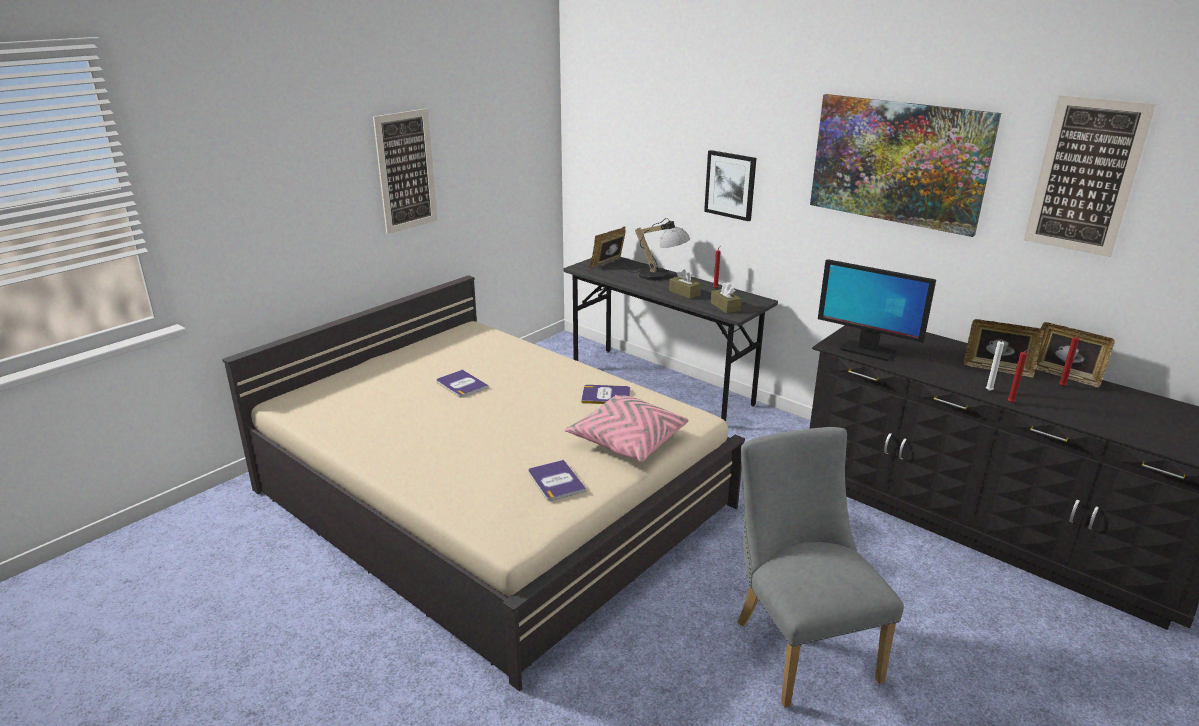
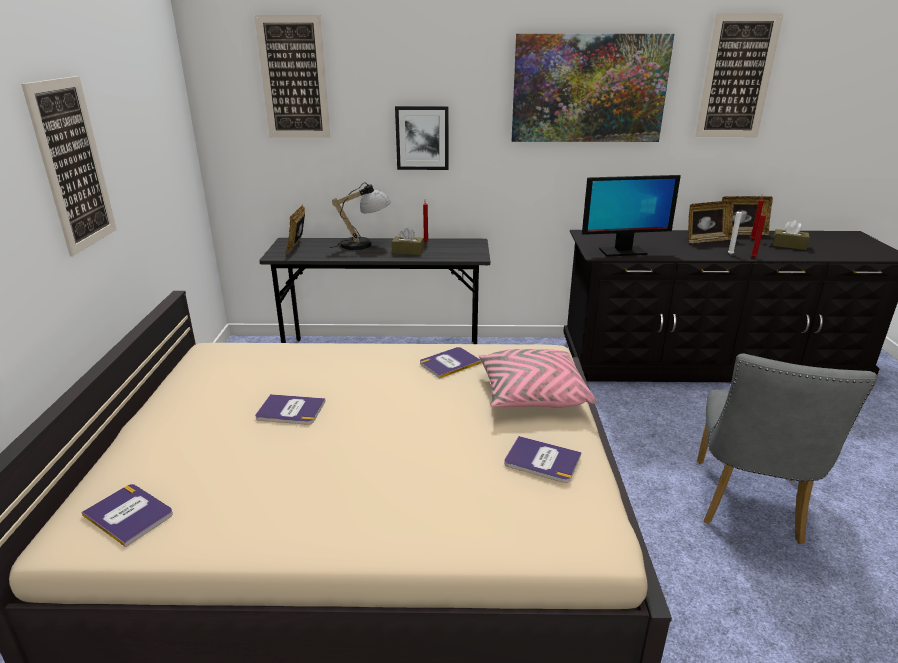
camera: 40 degrees left, 0 degrees up
(318, 404) = (129, 514): none -> book
(634, 112) = (294, 78): none -> picture
(725, 307) = (458, 253): brown tissue box -> brown tissue box (789, 245)
(799, 644) = (748, 506): grey chair -> grey chair turned 105 degrees counterclockwise

